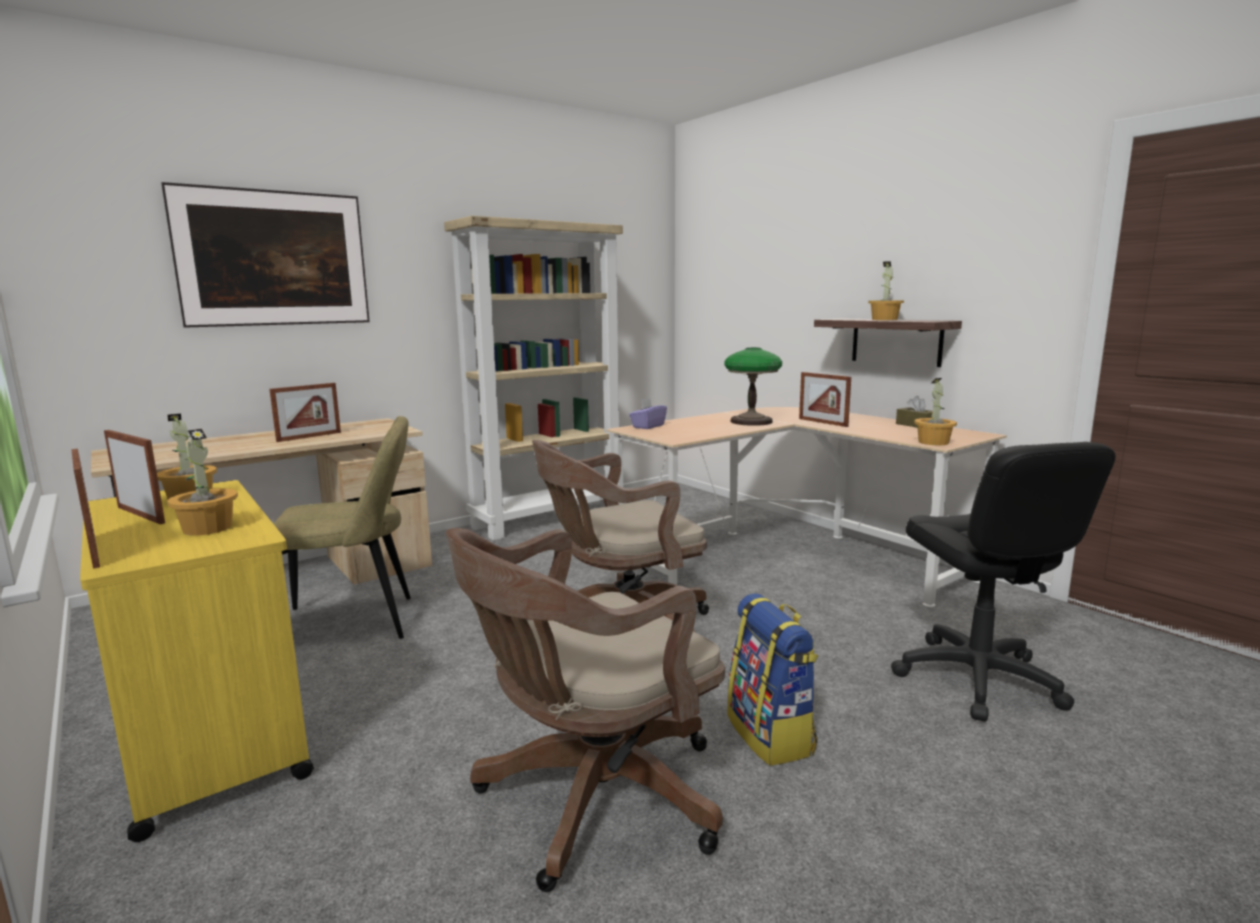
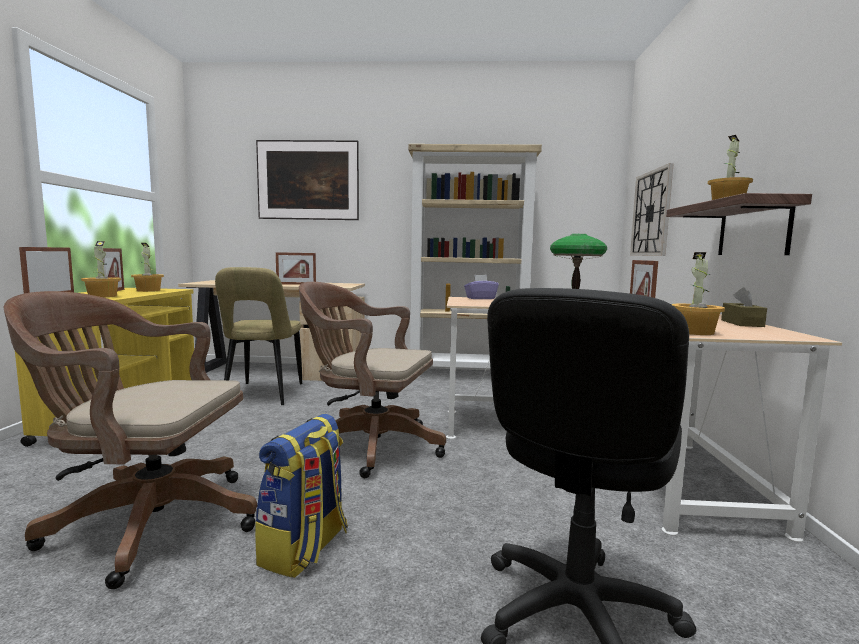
camera: 40 degrees right, 5 degrees down
(354, 623) = (262, 396): beige chair -> beige chair turned 60 degrees clockwise
(734, 308) = (651, 213): none -> wall clock

